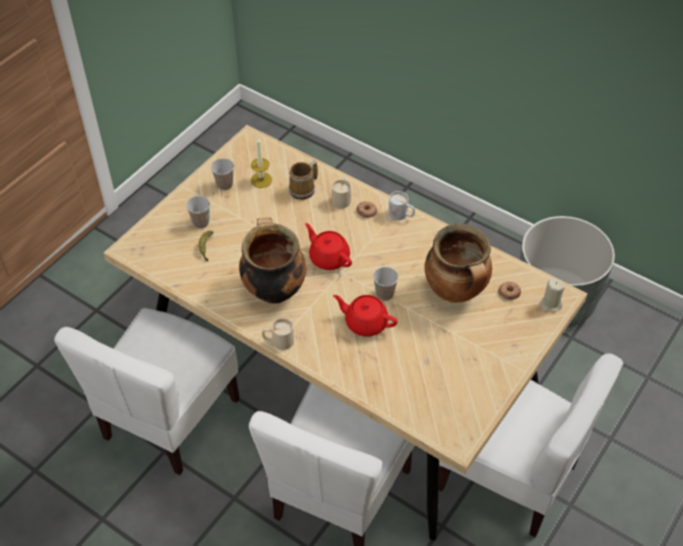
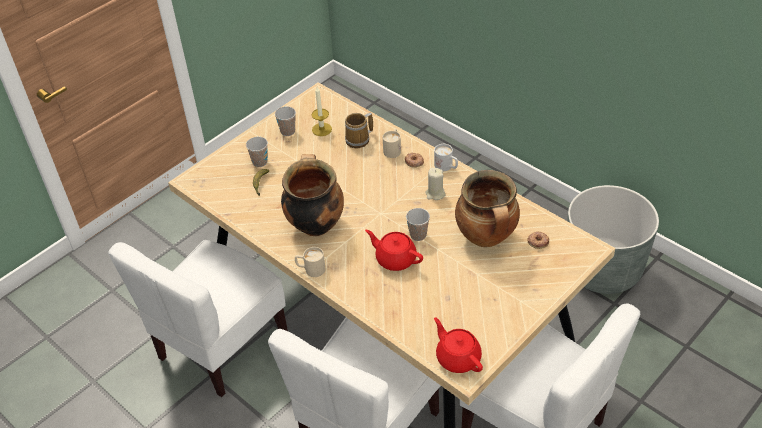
camera: 10 degrees right, 5 degrees down
(329, 258) = (371, 200): red teapot -> red teapot (458, 357)
(550, 304) = (576, 255): beige candle -> beige candle (435, 194)

